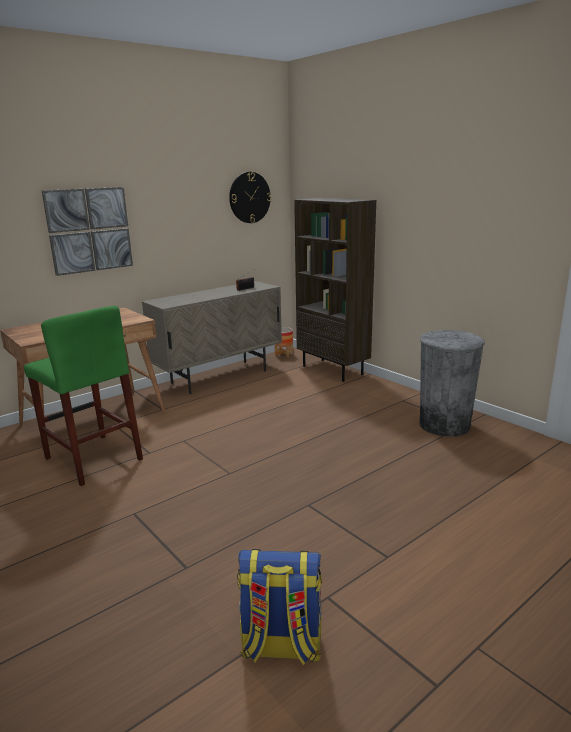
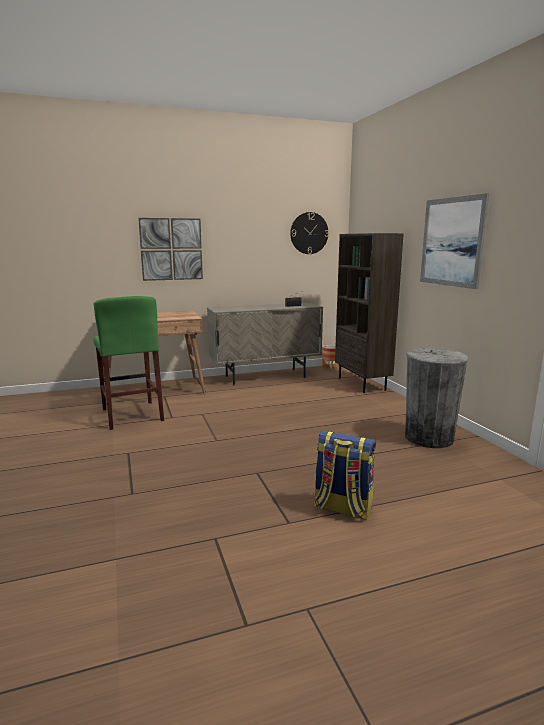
camera: 20 degrees right, 5 degrees down
(281, 646) = (151, 561): backpack -> backpack (342, 508)
(442, 212) = (451, 242): none -> picture

